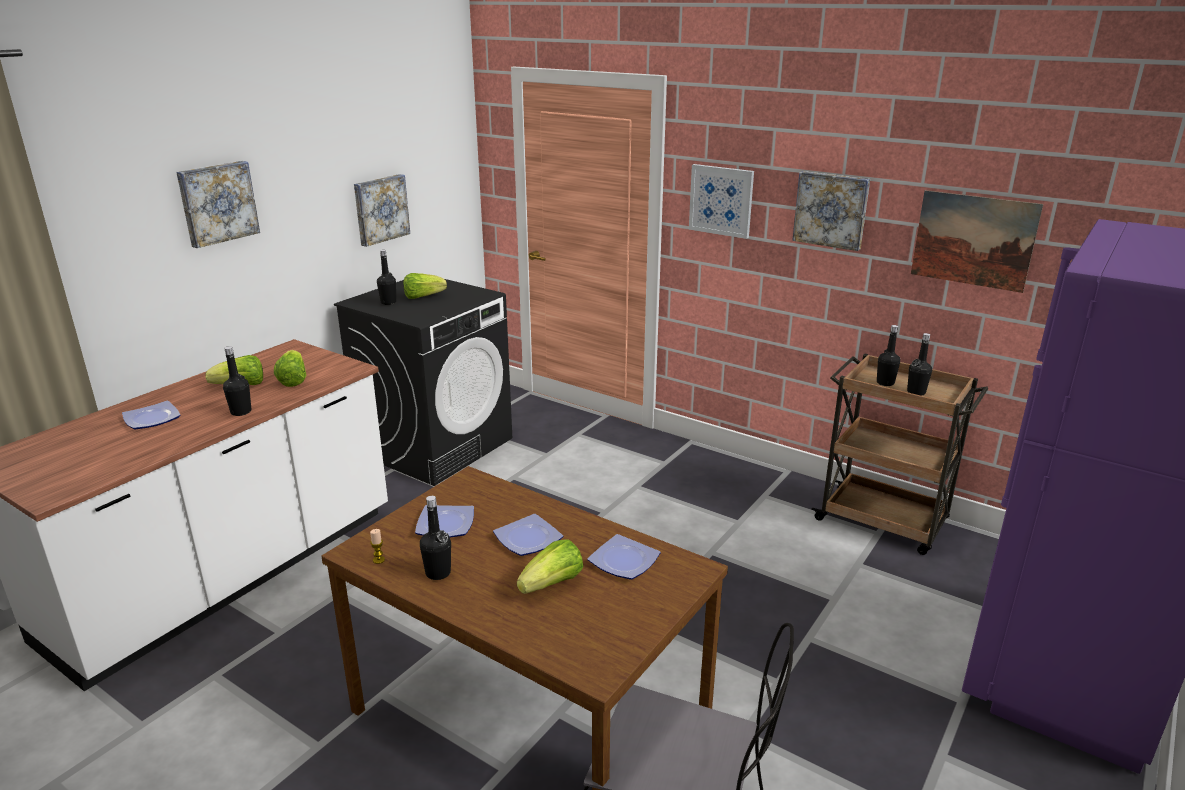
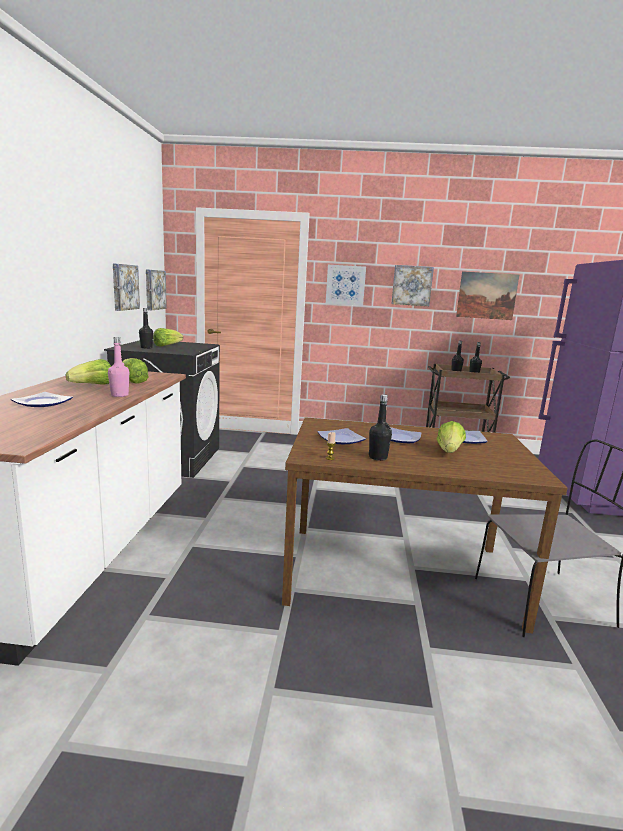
camera: 30 degrees left, 10 degrees down
(217, 203) = (42, 248): picture -> picture (154, 289)
(241, 412) = (119, 395): black bottle -> pink bottle

